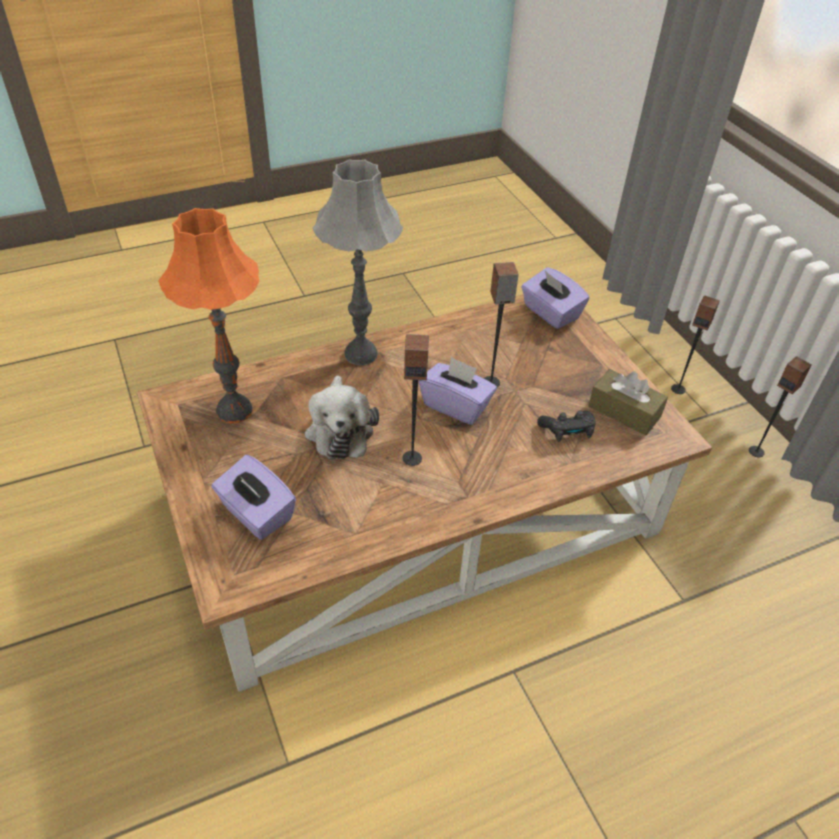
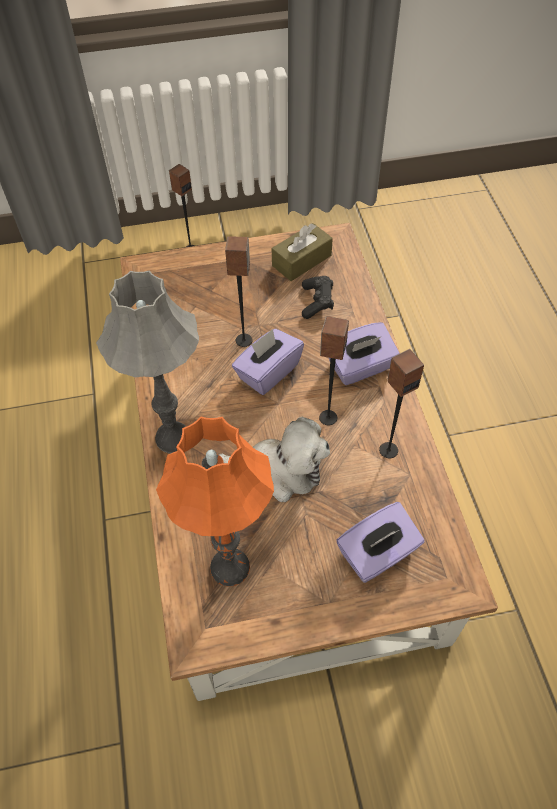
camera: 75 degrees left, 10 degrees up
(550, 313) = (160, 275): purple tissue box -> purple tissue box (360, 367)
(756, 451) = (272, 226): speaker -> speaker (388, 450)

